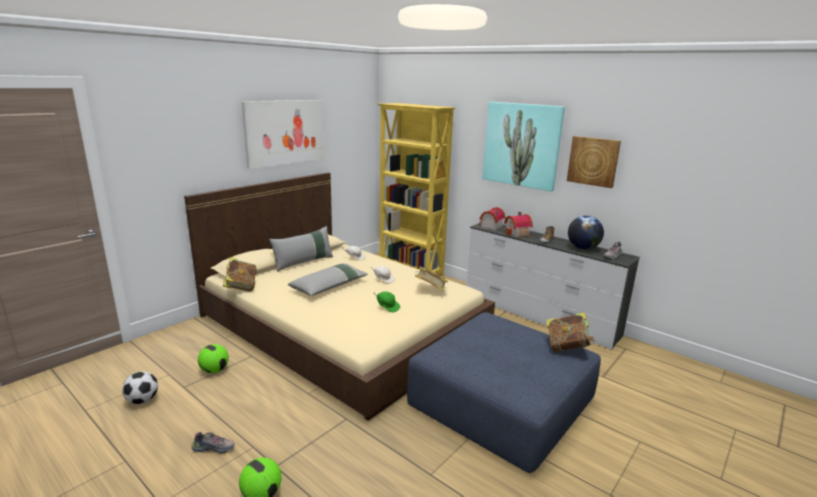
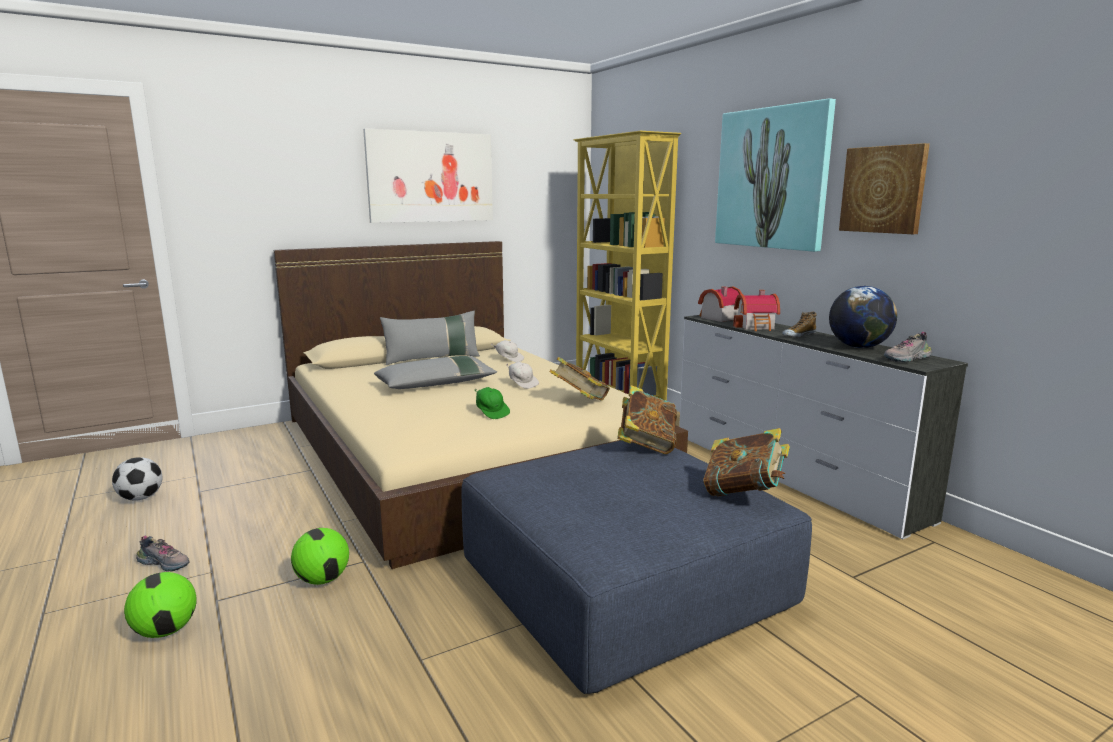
camera: 20 degrees right, 5 degrees down
(214, 370) = (251, 479): football -> football (322, 579)
(241, 287) = (323, 376): book -> book (646, 445)

